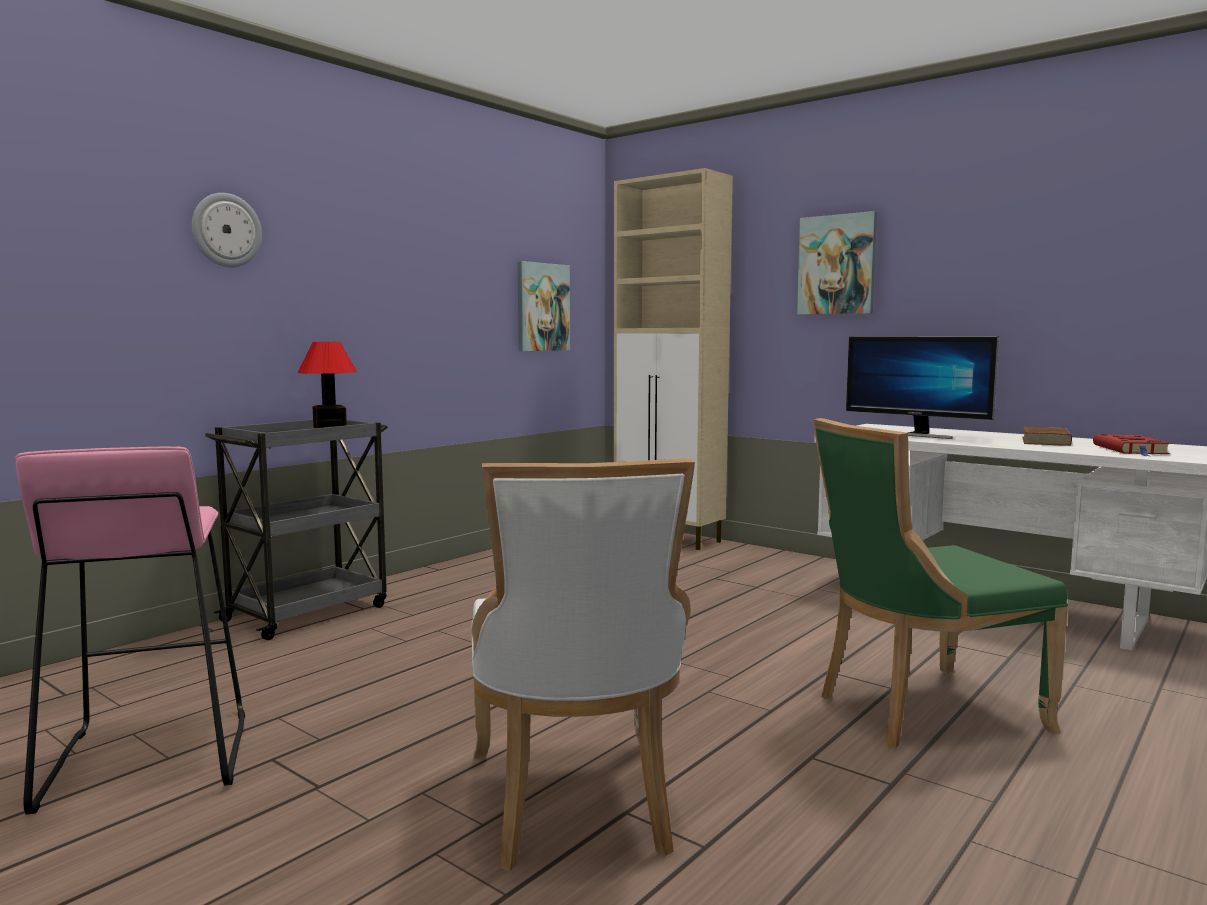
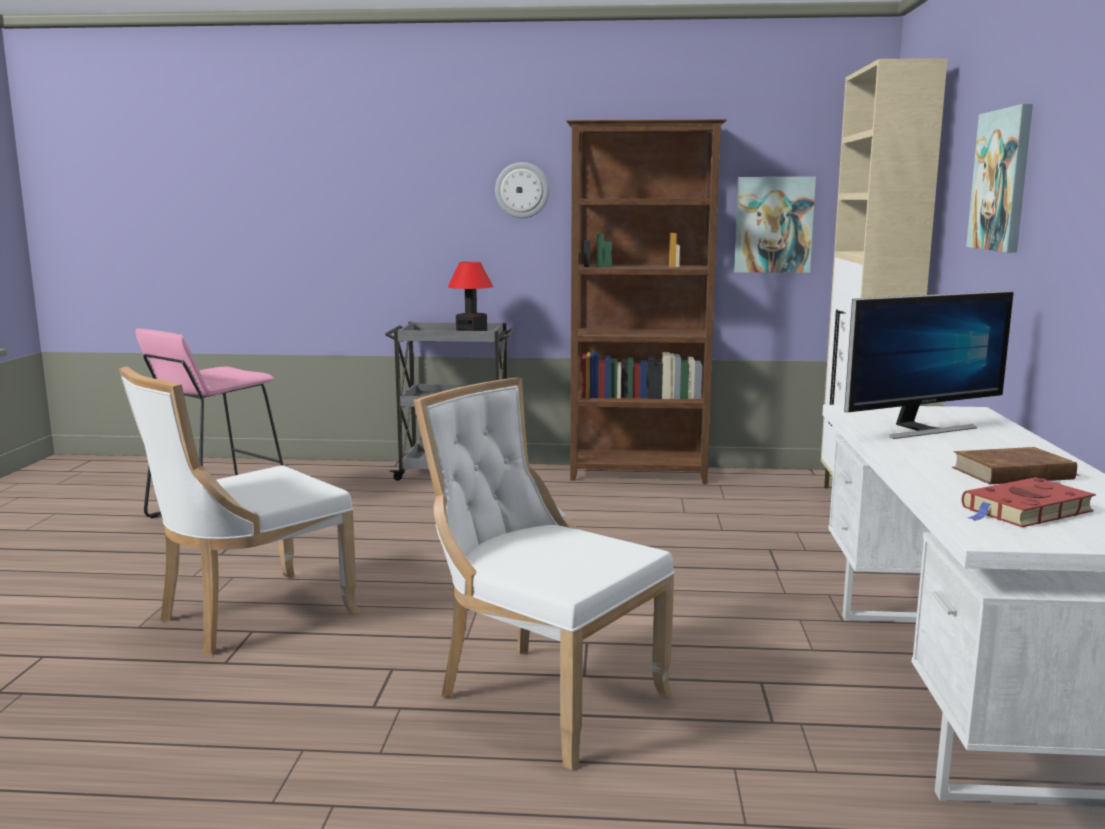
camera: 55 degrees right, 5 degrees up
(226, 230) = (425, 175): wall clock -> wall clock (522, 190)
(479, 563) = (639, 474): none -> brown bookcase
(915, 434) = (921, 429): monitor -> monitor turned 120 degrees counterclockwise
(920, 711) = (543, 696): green chair -> white chair

